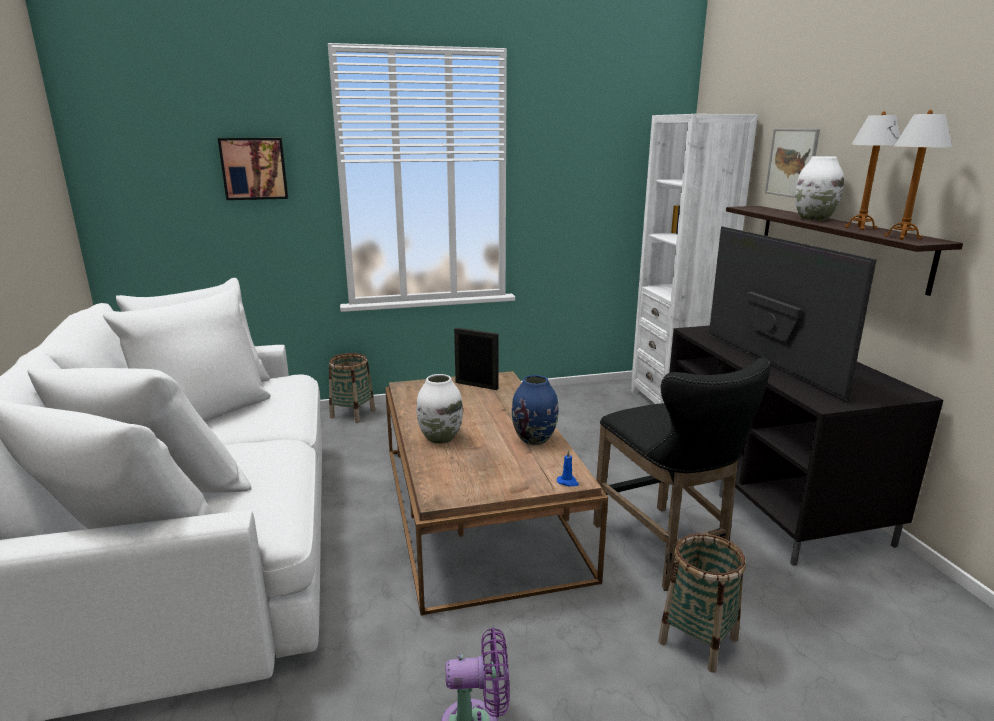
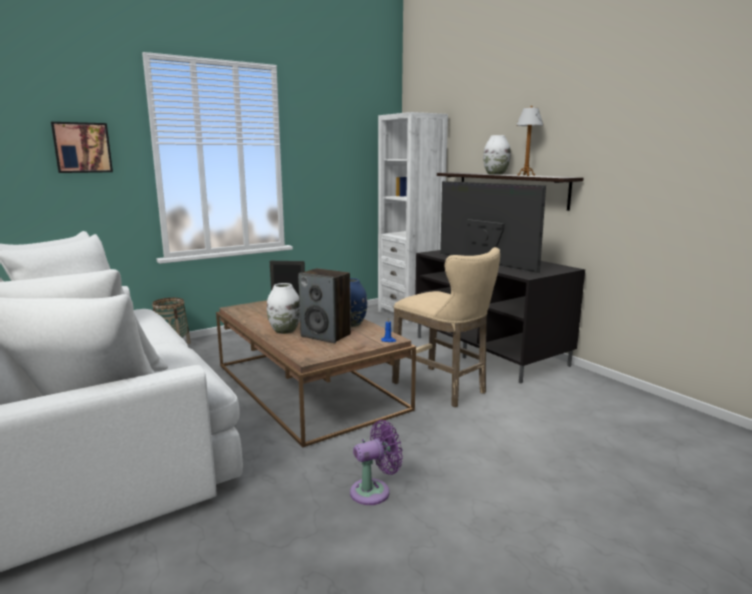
camera: 20 degrees left, 5 degrees down
(488, 456) = (326, 335): none -> speaker
(664, 551) = (444, 388): black stool -> beige stool
(698, 640) = (485, 426): basket -> none
(792, 163) = (474, 142): picture -> none
(902, 237) = (552, 176): table lamp -> none

